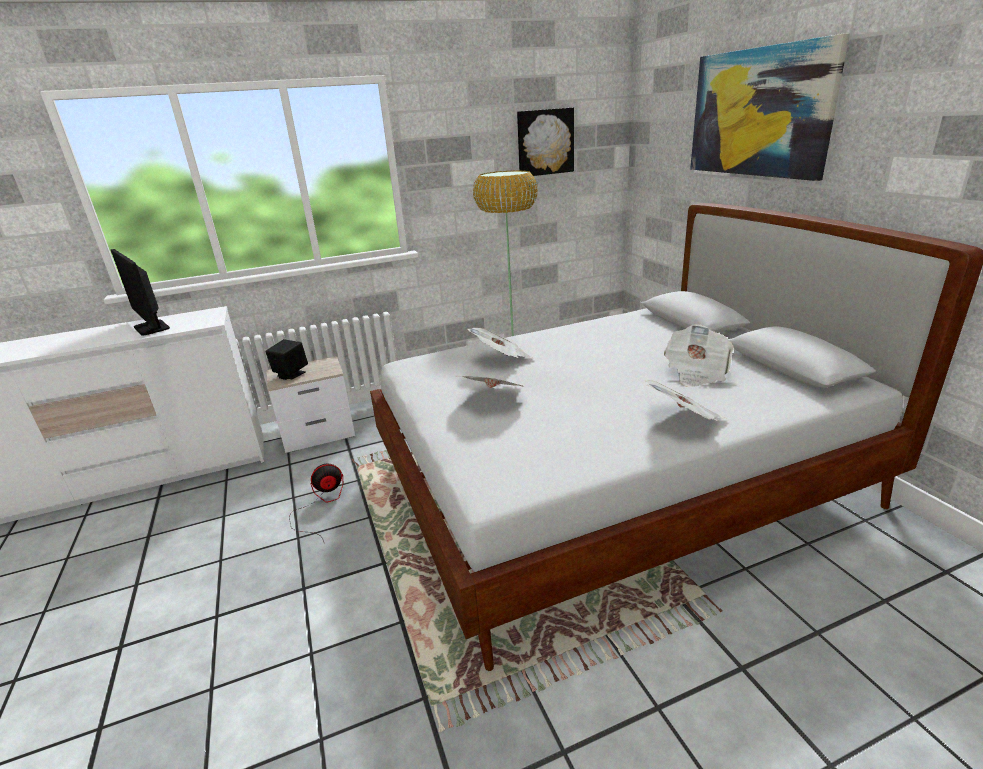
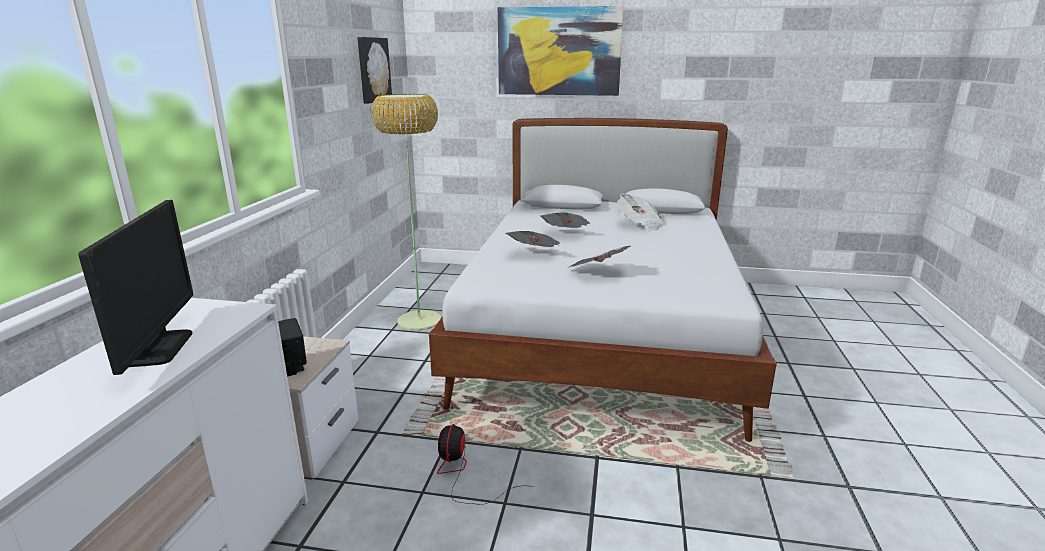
camera: 60 degrees left, 5 degrees down
(152, 327) = (157, 348): monitor -> monitor turned 90 degrees counterclockwise
(684, 420) = (695, 242): newspaper -> newspaper (565, 234)

